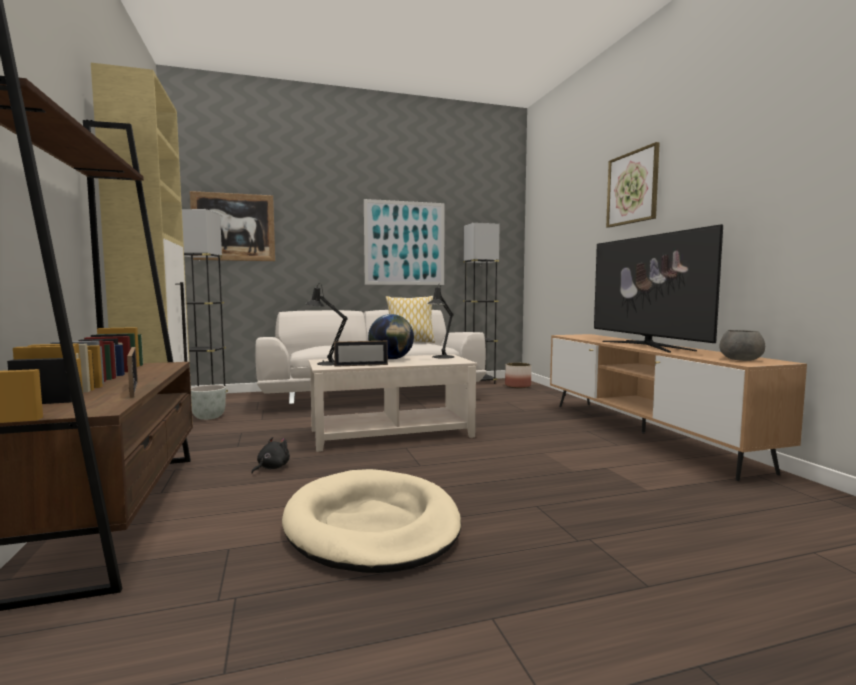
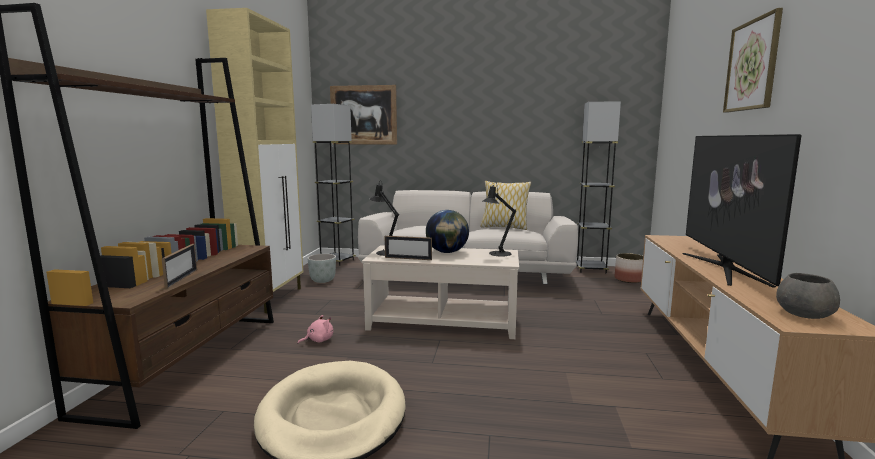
camera: 25 degrees right, 5 degrees up
(271, 468) = (318, 340): black plush toy -> pink plush toy
(405, 243) = (519, 124): picture -> none

